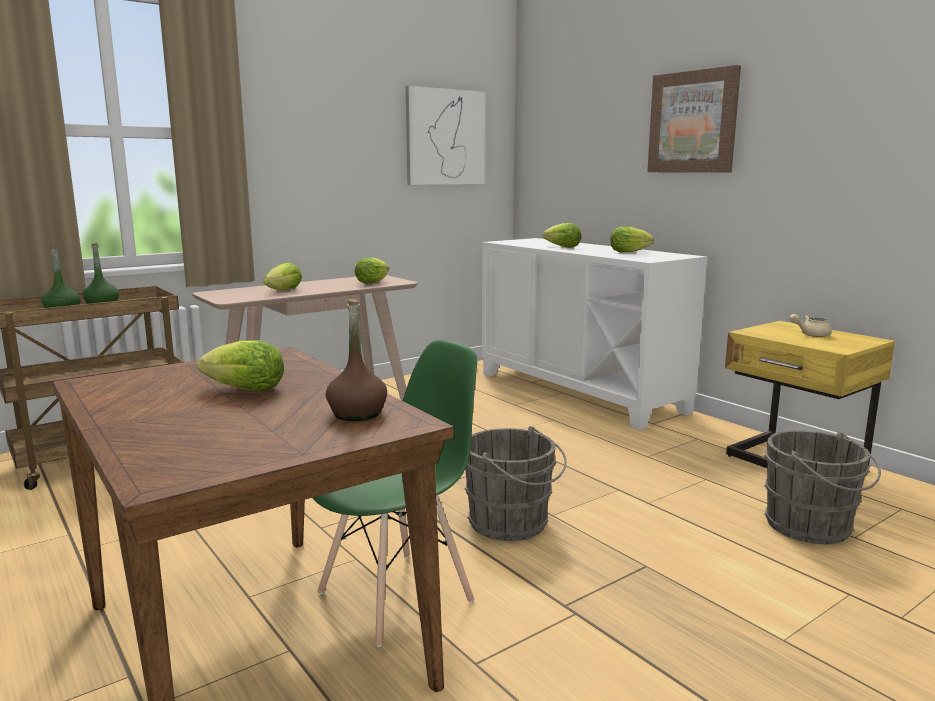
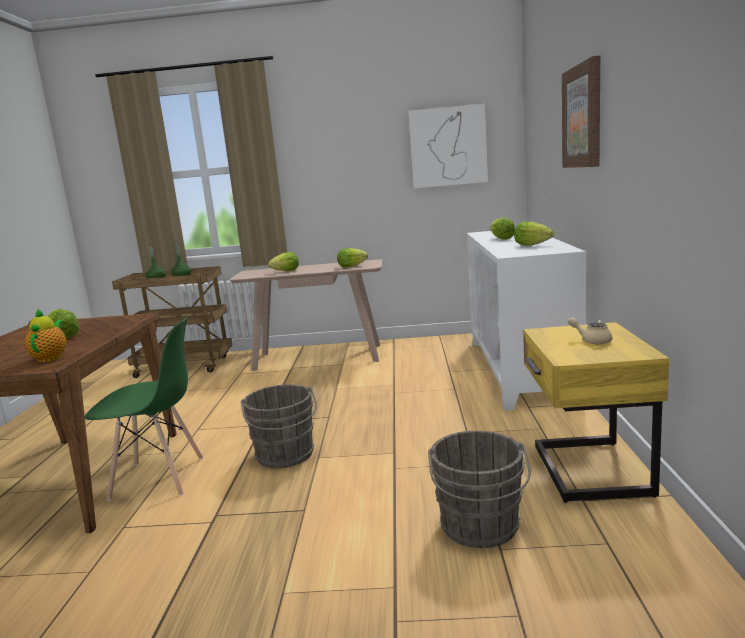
camera: 40 degrees right, 0 degrees up
(357, 414) = (51, 357): brown bottle -> teapot

